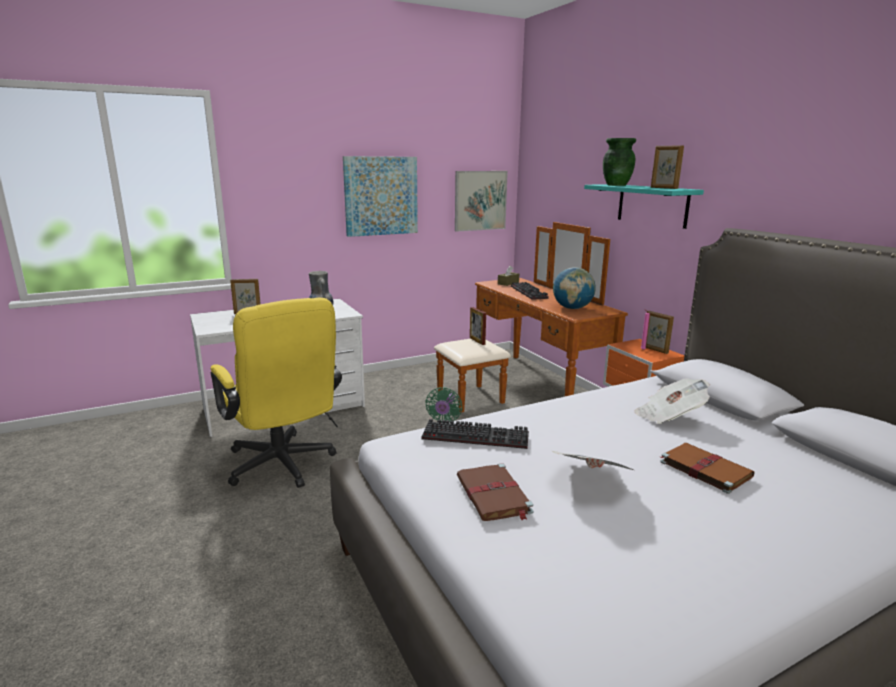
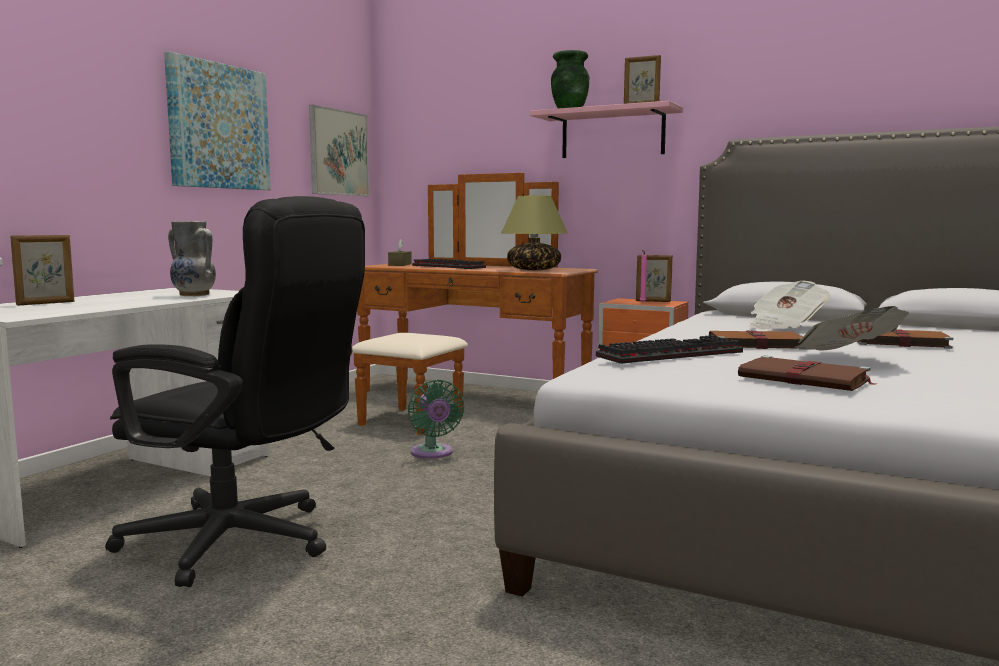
camera: 35 degrees left, 10 degrees down
(283, 467) = (246, 543): yellow office chair -> black office chair
(477, 341) = (409, 333): picture frame -> none
(572, 308) = (534, 270): globe -> table lamp
(572, 438) = (754, 344): none -> brown book
(652, 205) = (612, 134): turquoise shelf -> pink shelf

